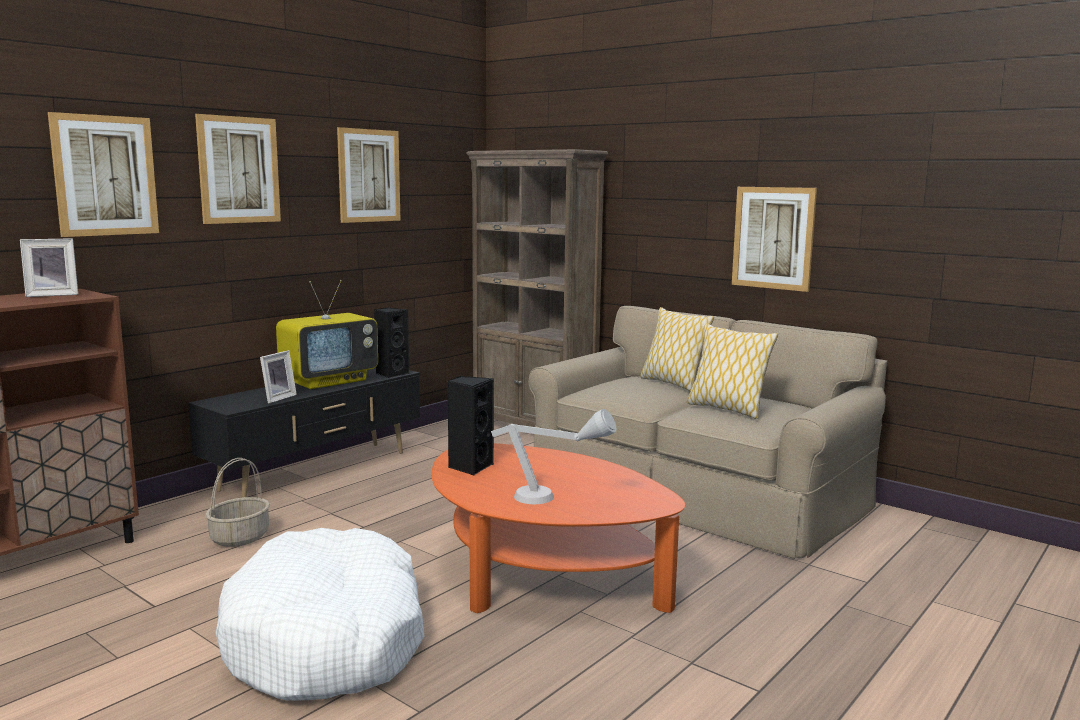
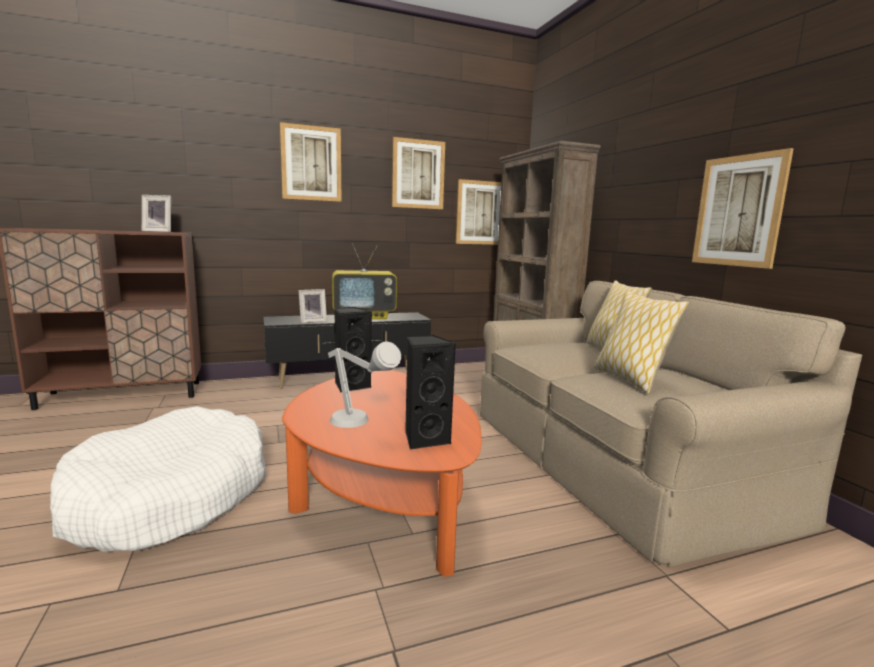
camera: 30 degrees right, 0 degrees up
(105, 175) = (213, 161): picture -> picture (480, 213)
(240, 537) = (244, 409): basket -> none
(391, 374) = (411, 318): black speaker -> black speaker (425, 439)

